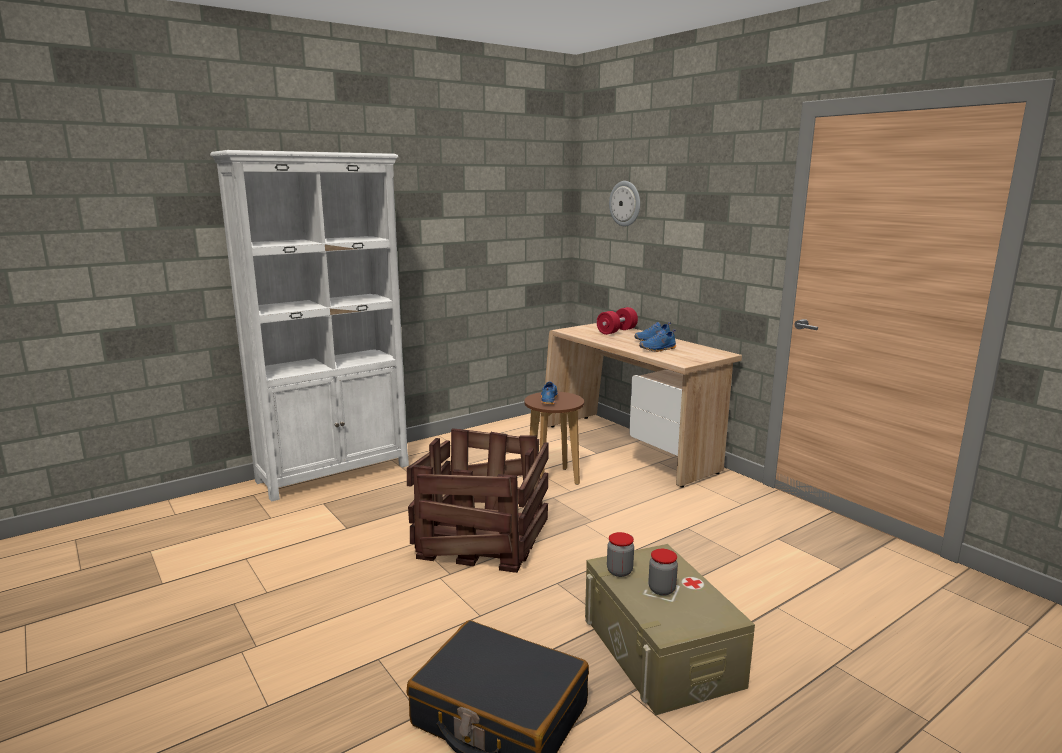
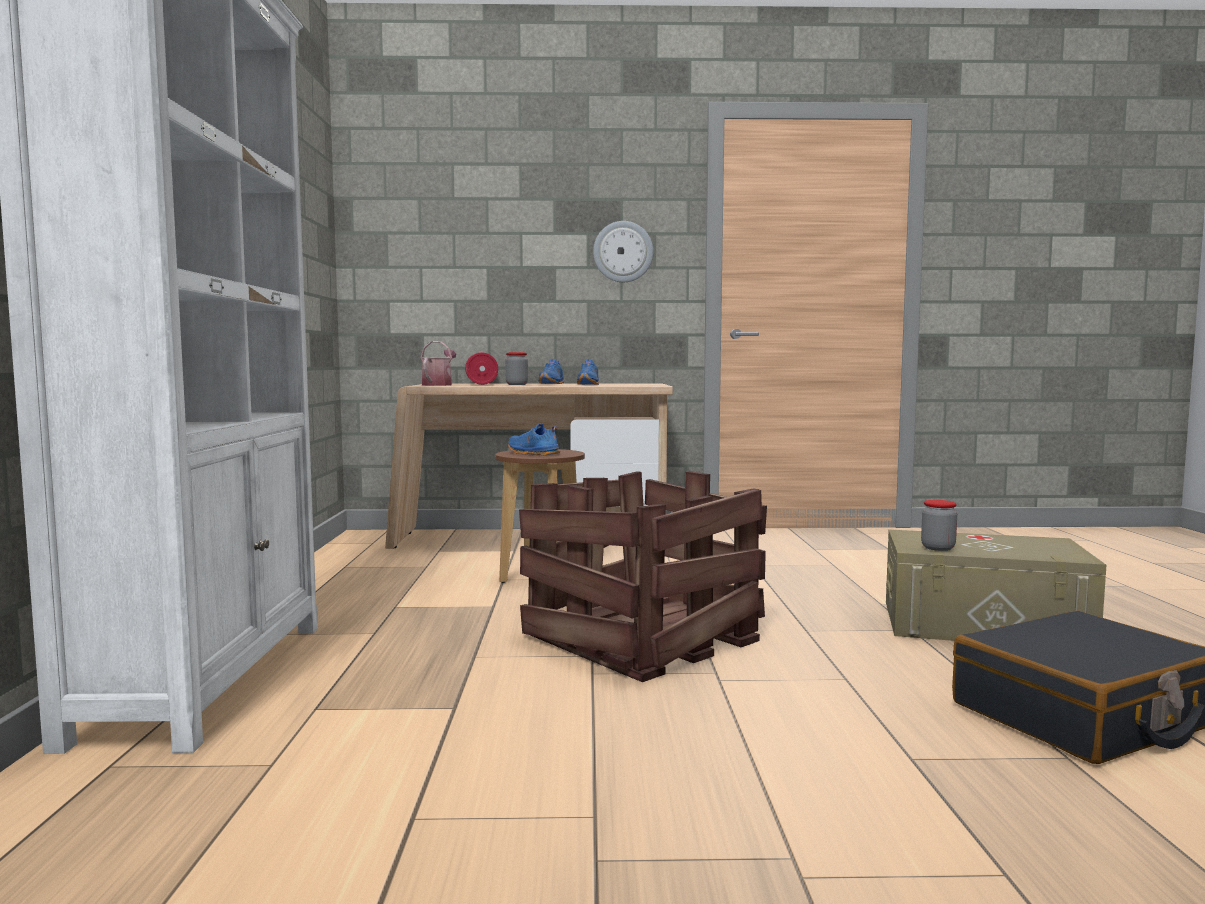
camera: 55 degrees left, 10 degrees down
(578, 330) = (438, 385): none -> watering can
(625, 203) = (450, 214): wall clock -> wall clock (623, 252)
(661, 589) = (987, 545): jar -> jar (516, 384)

